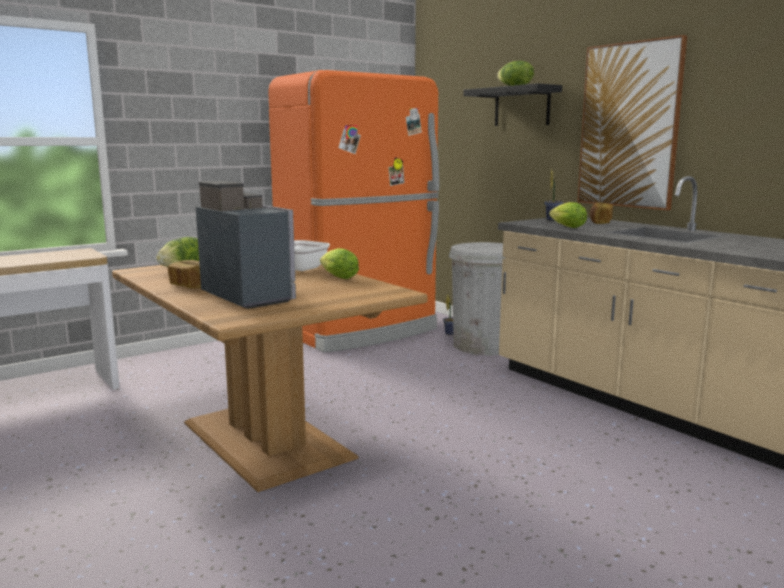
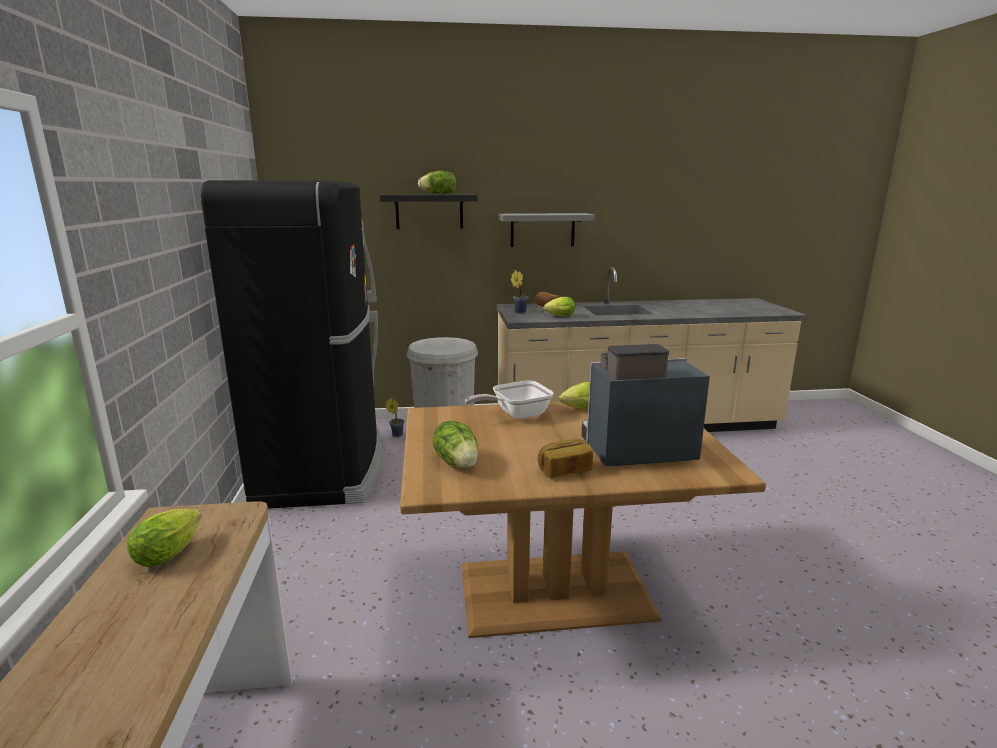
camera: 60 degrees left, 5 degrees up
(45, 256) = (172, 552): none -> lettuce
(360, 331) = (324, 468): orange fridge -> black fridge
(629, 126) = (542, 230): picture -> grey shelf

